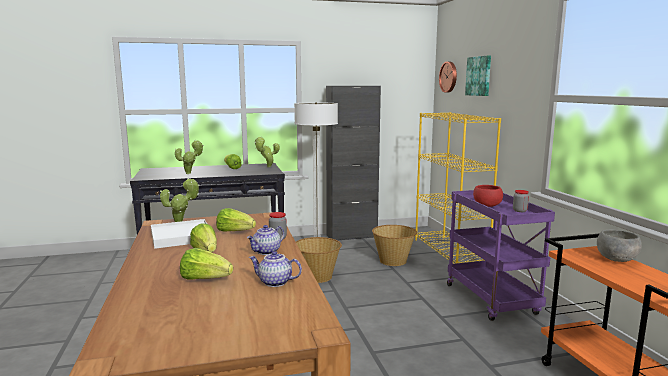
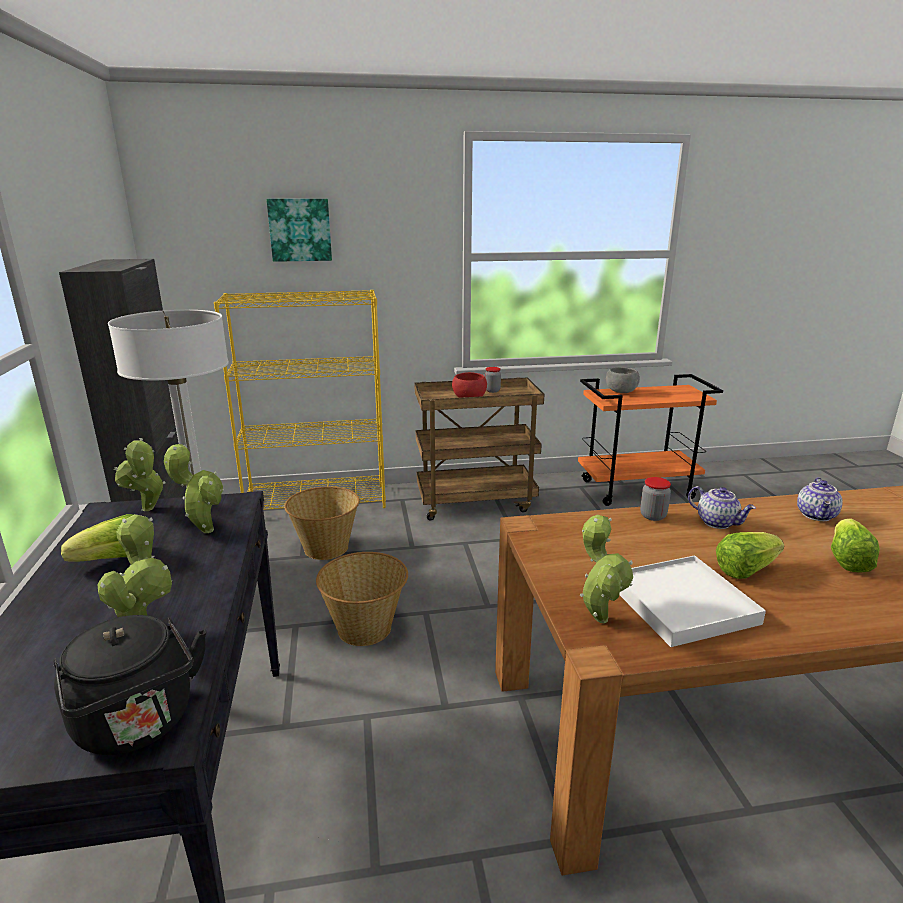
camera: 85 degrees left, 10 degrees up
(148, 177) = (139, 725): none -> black kettle
(234, 231) = (633, 552): lettuce -> none
(250, 172) = (204, 529): none -> potted plant
(449, 77) = (198, 231): wall clock -> none
(492, 300) = (476, 502): purple cart -> brown cart

